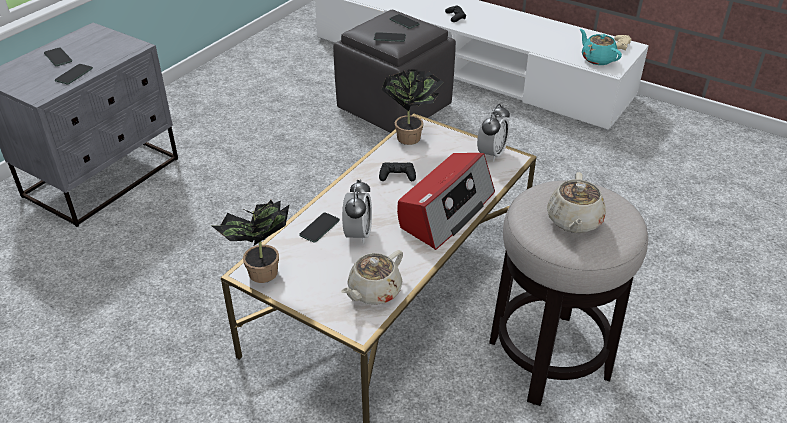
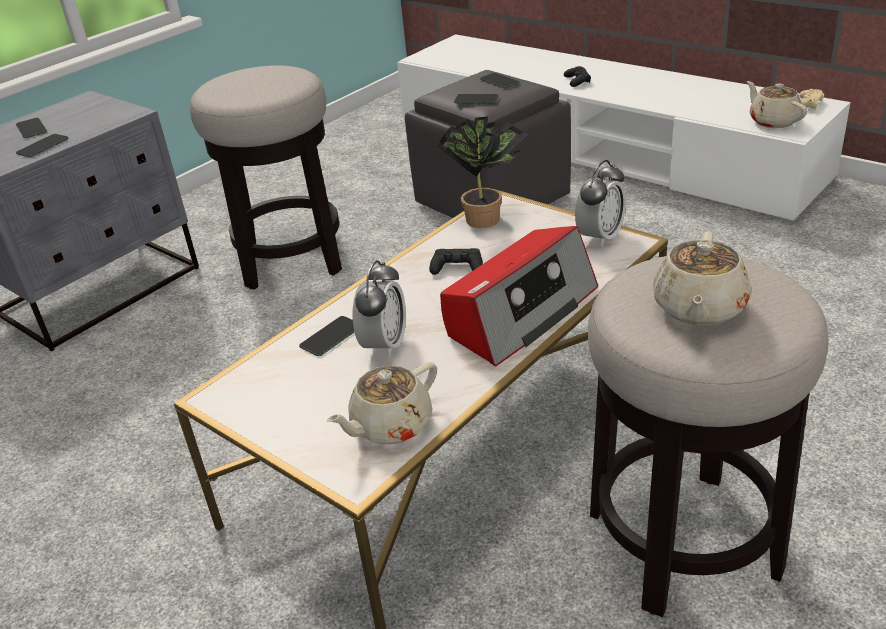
camera: 10 degrees right, 5 degrees down
(249, 152) = (291, 259): none -> stool
(260, 275) = (230, 401): potted plant -> none
(597, 59) = (773, 121): turquoise teapot -> beige teapot

